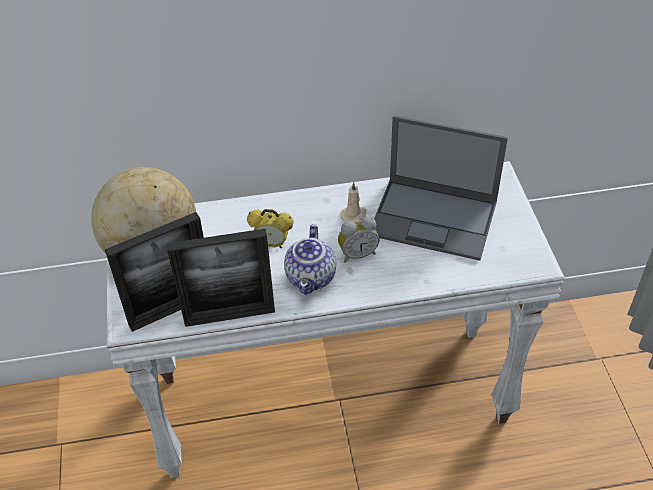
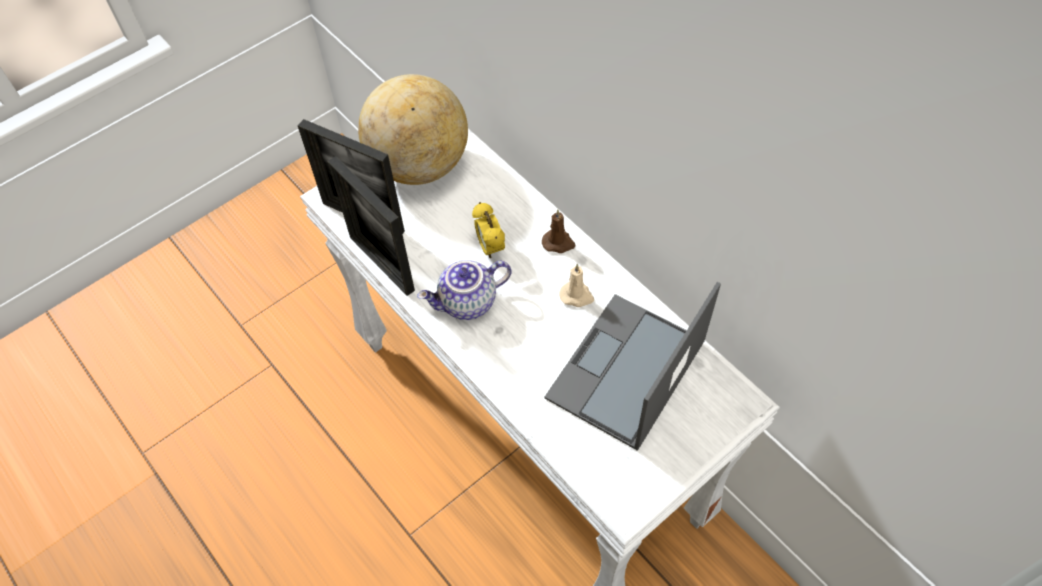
camera: 60 degrees right, 10 degrees up
(300, 205) = (558, 243): none -> brown candle
(357, 254) = (525, 325): alarm clock -> none
(435, 218) = (625, 372): laptop -> laptop turned 45 degrees clockwise

